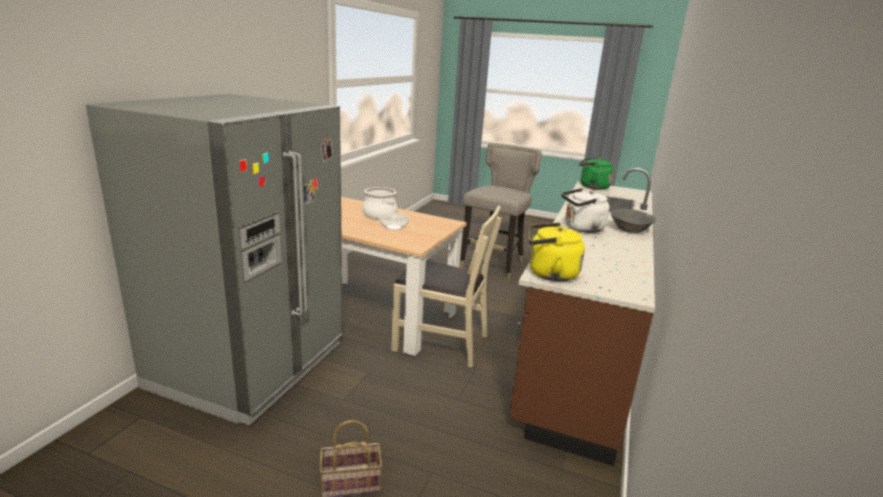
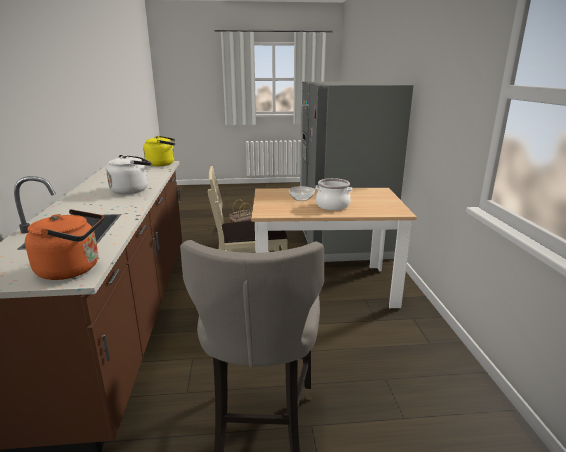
camera: 155 degrees right, 0 degrees up
(592, 187) = (73, 269): green kettle -> orange kettle
(629, 230) = (82, 197): grey bowl -> none

